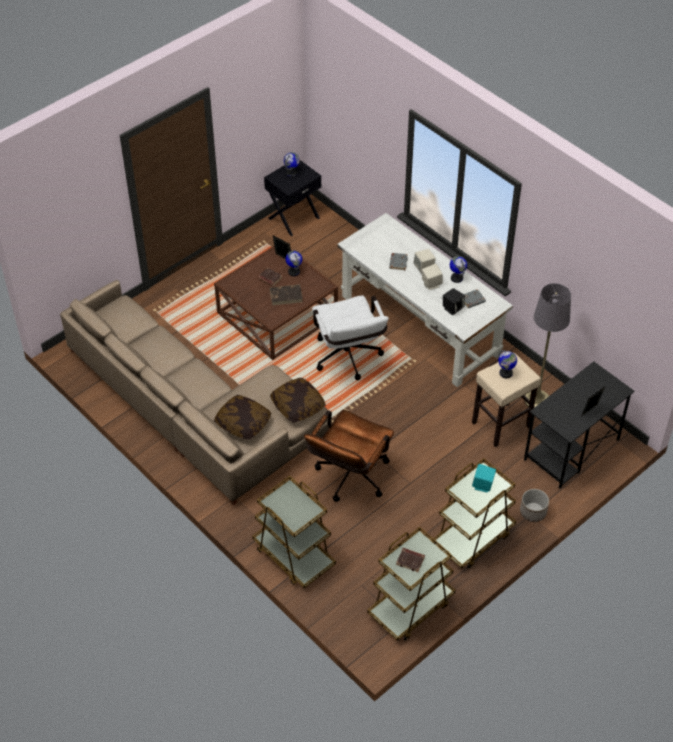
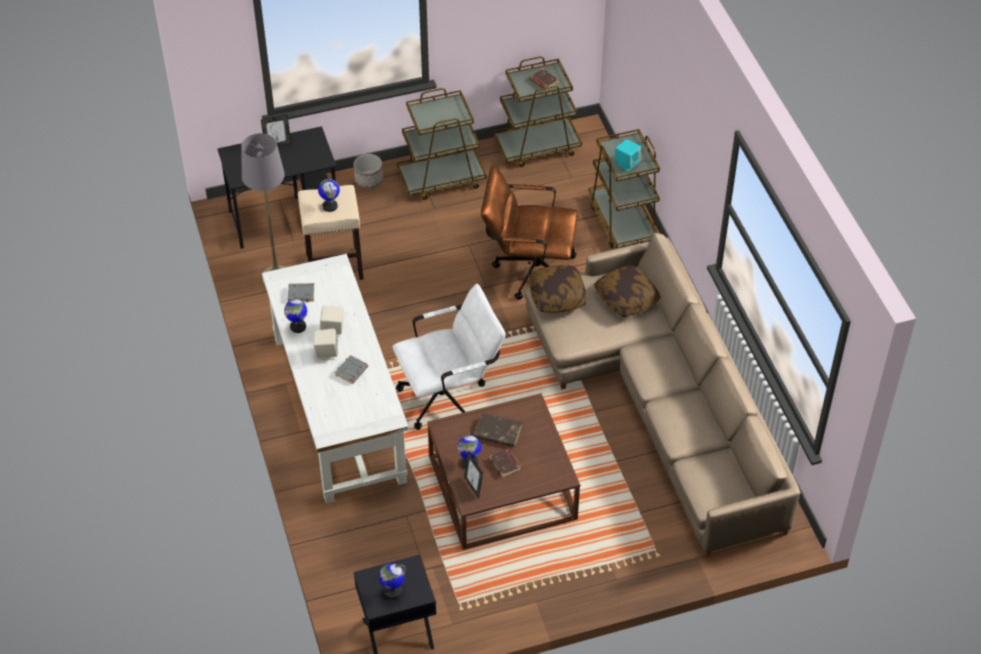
camera: 155 degrees left, 0 degrees up
(348, 360) = (450, 396): white office chair -> white office chair turned 60 degrees clockwise
(349, 479) = (528, 269): brown office chair -> brown office chair turned 135 degrees counterclockwise
(452, 308) = (331, 292): black speaker -> none
(483, 485) = (435, 115): turquoise speaker -> turquoise speaker (627, 163)

